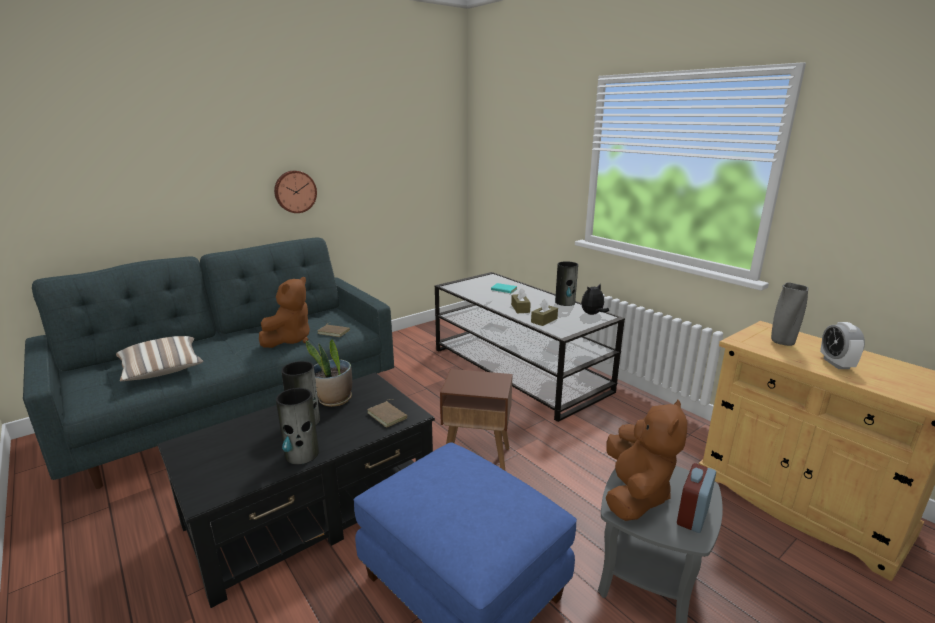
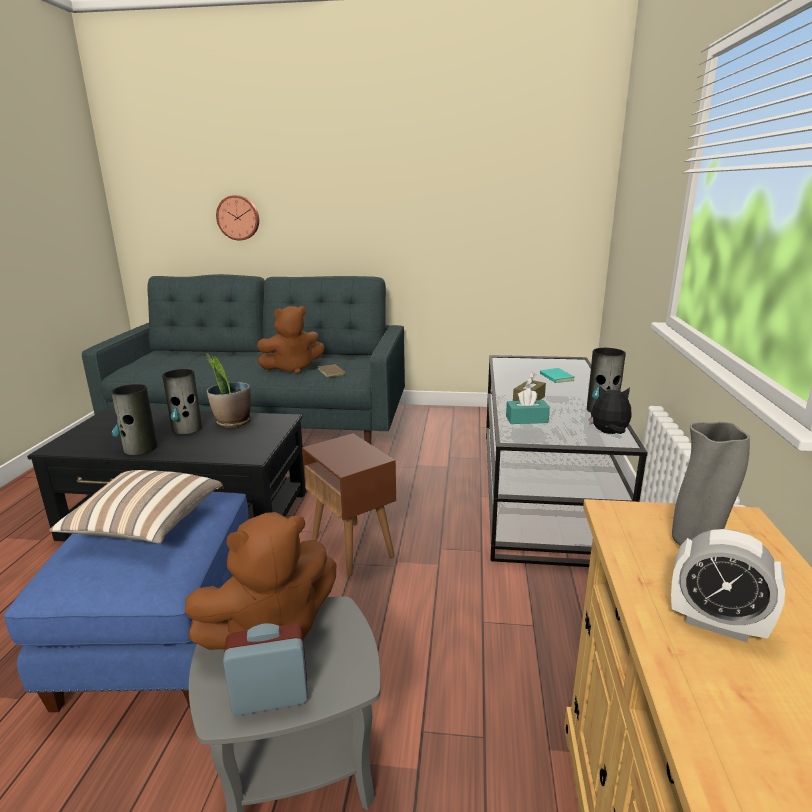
camera: 45 degrees right, 0 degrees up
(162, 371) = (188, 365): pillow -> pillow (145, 526)
(295, 191) = (371, 227): wall clock -> wall clock (238, 217)
(388, 415) = (237, 449): brown book -> none
(544, 320) = (526, 419): brown tissue box -> turquoise tissue box
(836, 363) = (716, 623): alarm clock -> alarm clock turned 105 degrees counterclockwise

